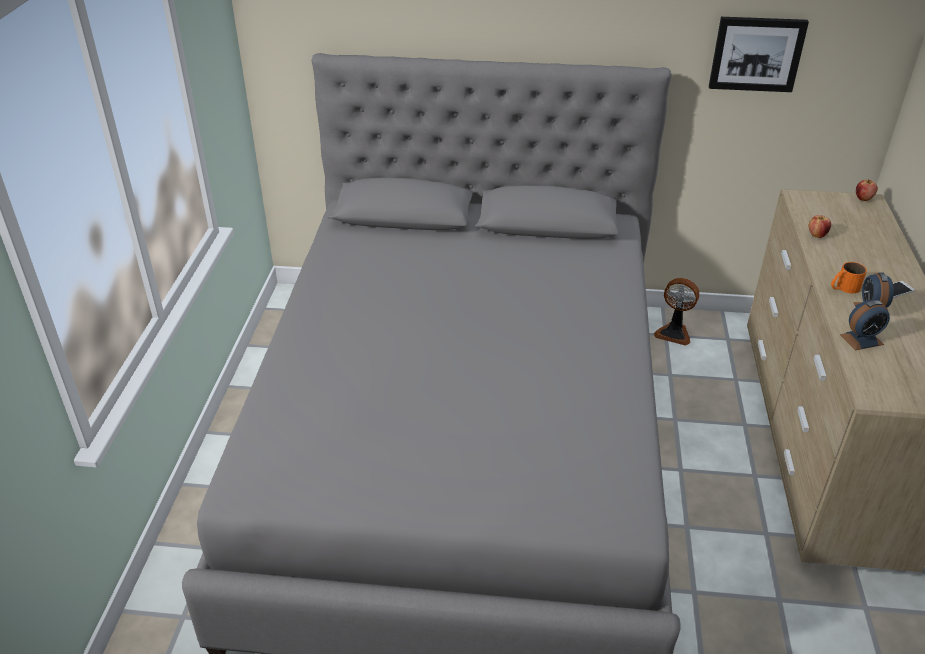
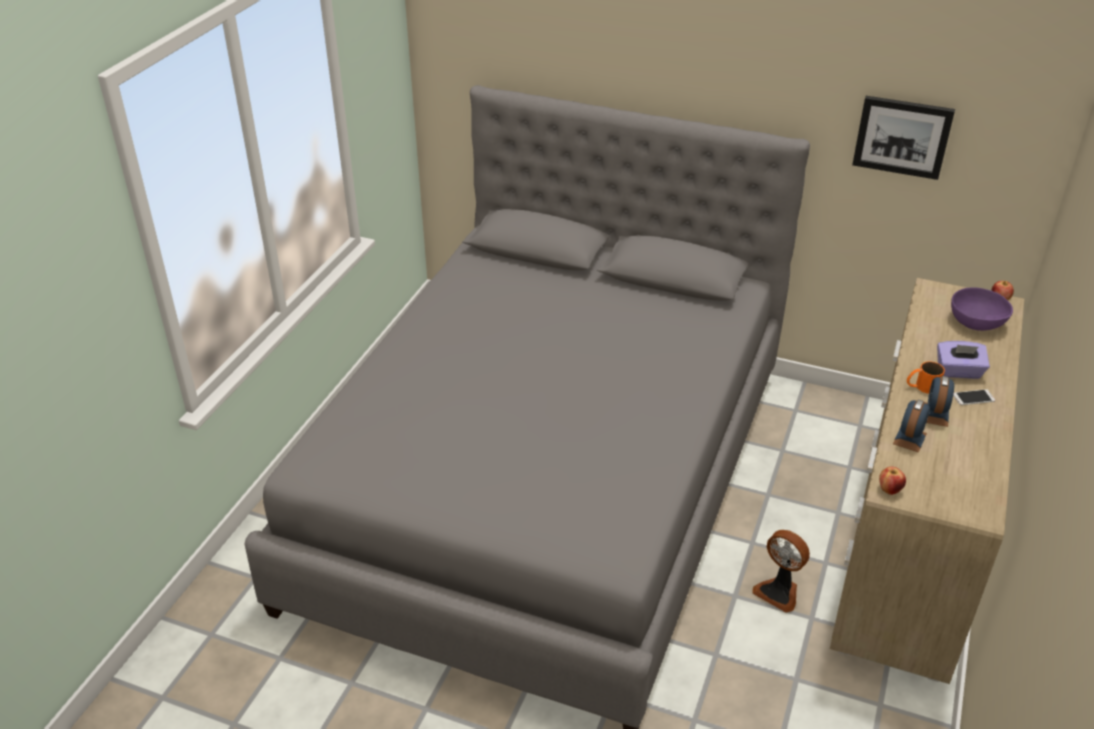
camera: 15 degrees right, 0 degrees up
(674, 333) = (805, 410): fan -> fan (779, 592)
(817, 235) = (925, 330): apple -> apple (889, 490)
(855, 220) = (977, 321): none -> purple bowl
(861, 339) = (909, 438): alarm clock -> alarm clock turned 120 degrees clockwise
(867, 268) = (958, 371): none -> purple tissue box

